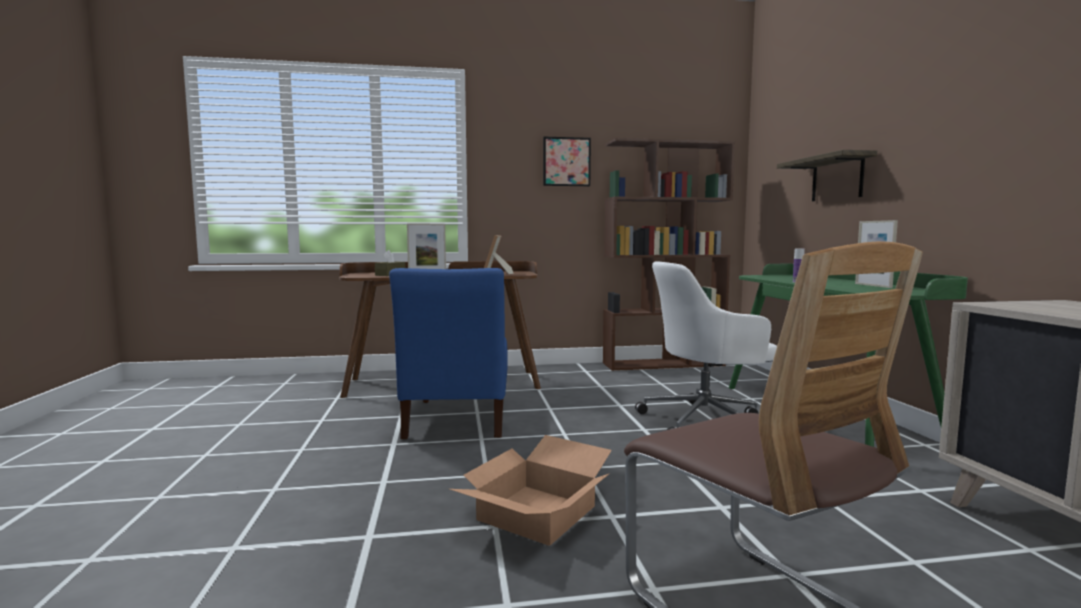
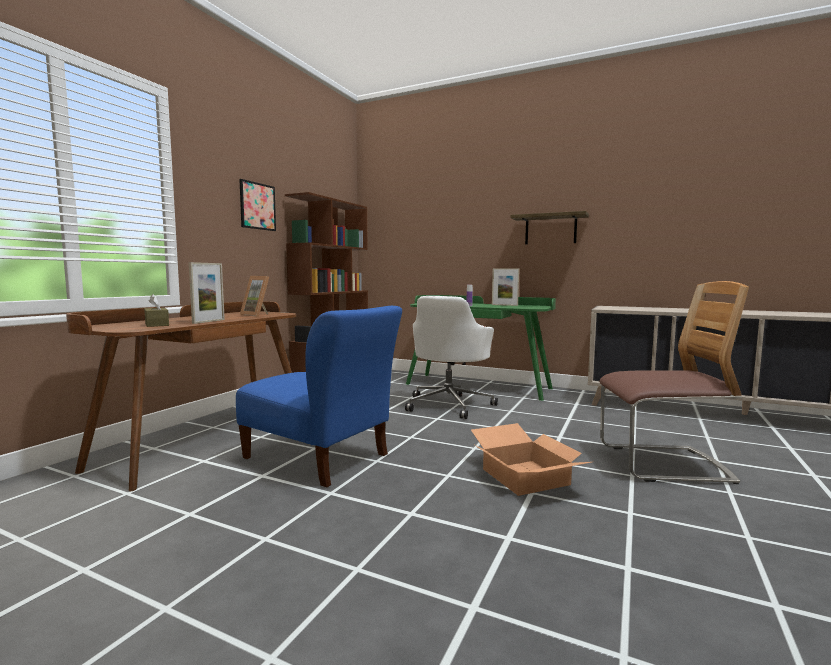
camera: 55 degrees left, 0 degrees up
(837, 178) = (451, 241): shelf -> shelf (550, 229)

